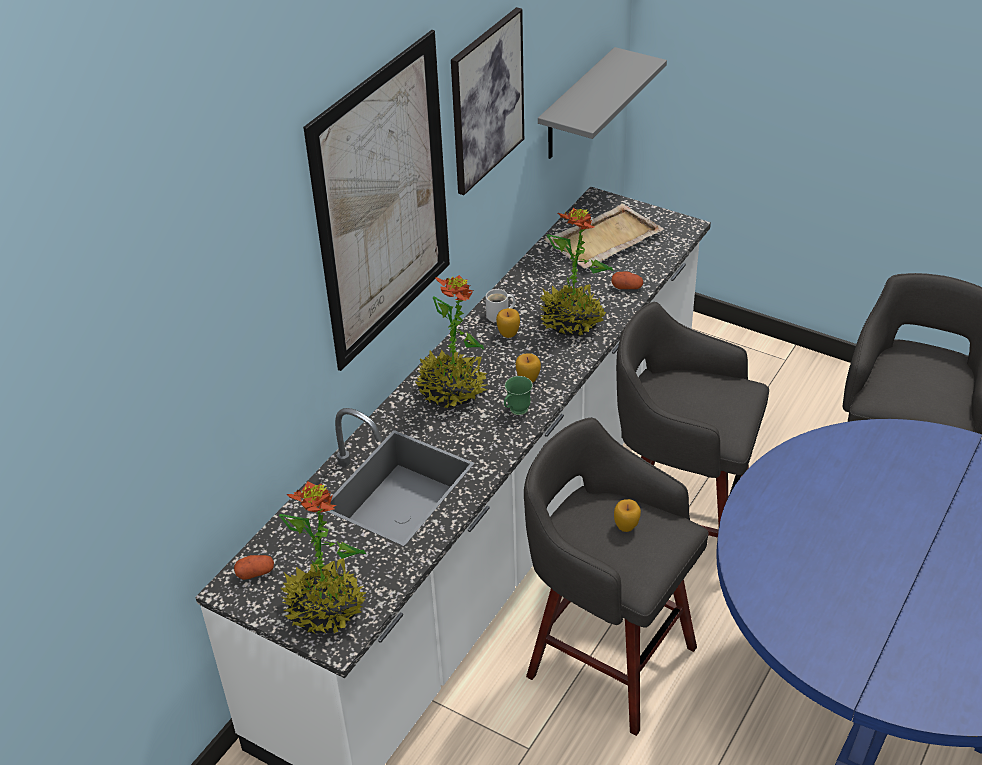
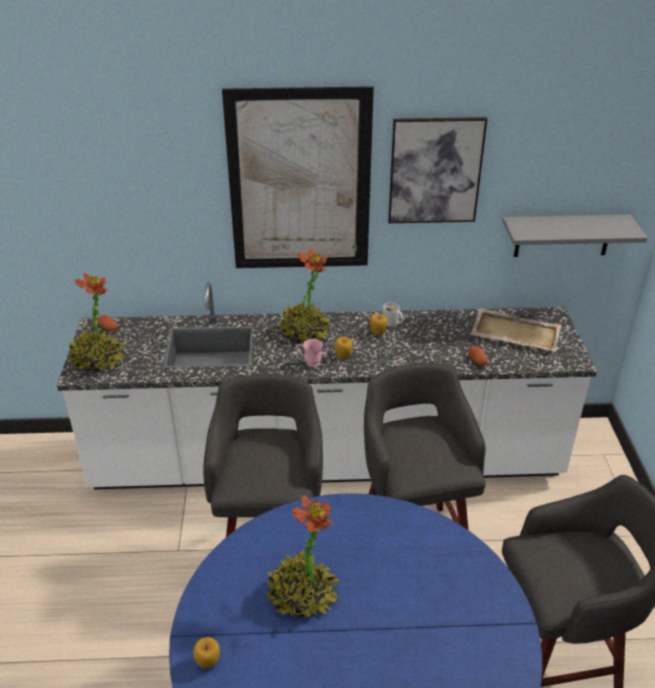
camera: 55 degrees right, 5 degrees down
(516, 412) = (309, 363): green mug -> pink mug
(572, 321) = (416, 352): potted plant -> potted plant (301, 596)
(626, 526) = (273, 461): apple -> apple (208, 662)

